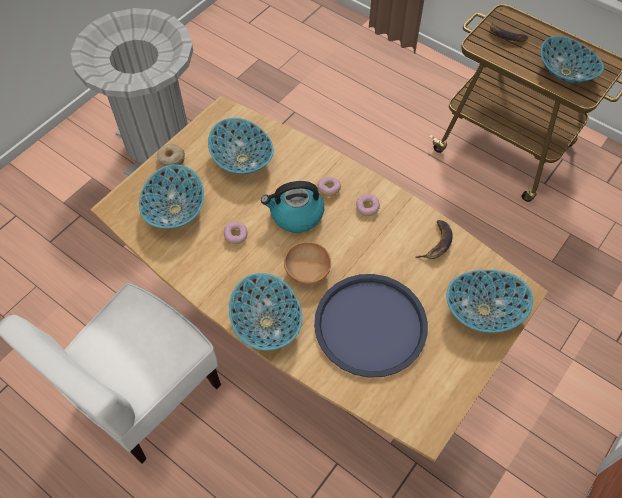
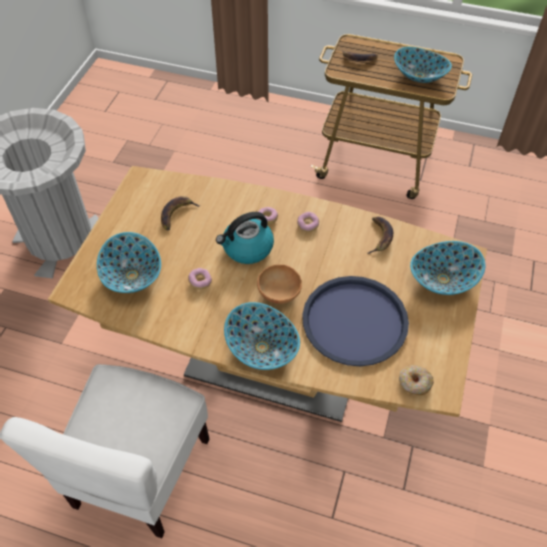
camera: 20 degrees left, 5 degrees down
(171, 159) = (109, 233): donut -> donut (414, 383)
(242, 159) = (177, 214): bowl -> banana

